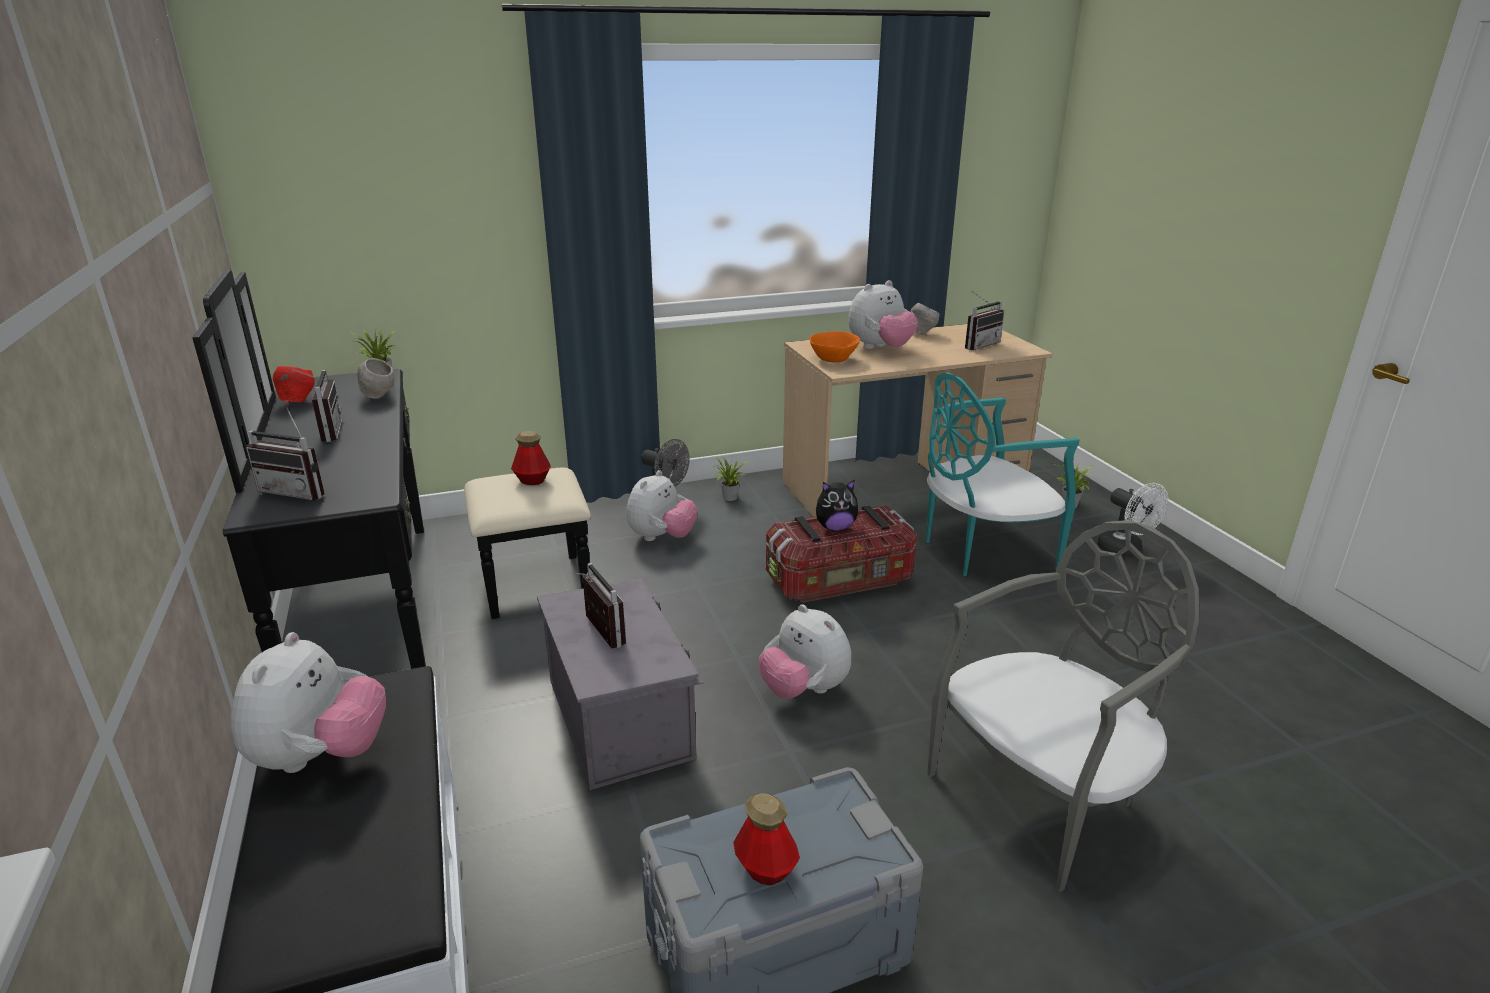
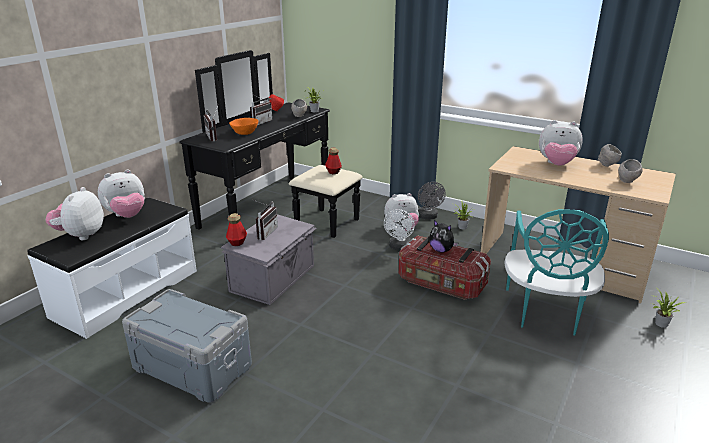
camera: 50 degrees right, 0 degrees up
(766, 869) = (172, 320): bottle -> bottle (237, 242)
(804, 690) = (344, 310): plush toy -> plush toy (80, 235)
(832, 359) = (514, 161): orange bowl -> orange bowl (244, 133)
(978, 345) = (627, 182): radio -> grey bowl
(982, 550) = (546, 312): turquoise chair -> turquoise chair turned 105 degrees counterclockwise
(1042, 798) = (351, 407): grey chair -> none
(1125, 551) = (644, 364): white fan -> white fan (399, 247)

